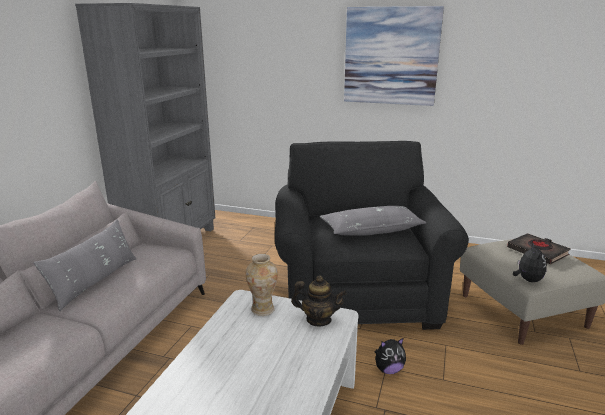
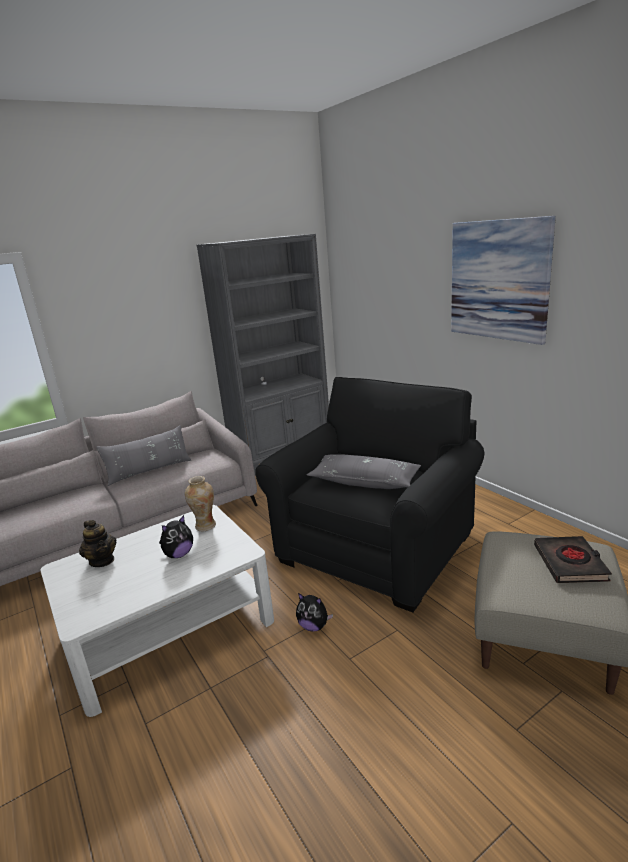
camera: 40 degrees right, 0 degrees up
(318, 320) = (228, 548): teapot -> teapot (102, 560)
(527, 280) = (496, 589): plush toy -> plush toy (178, 554)

